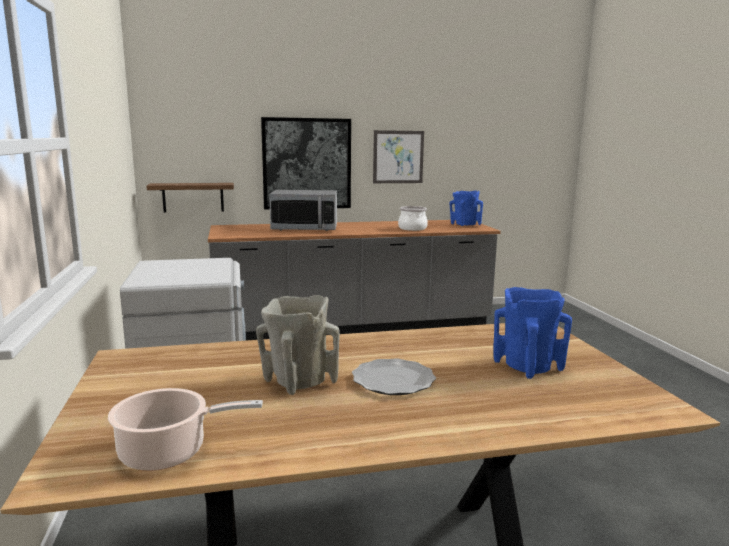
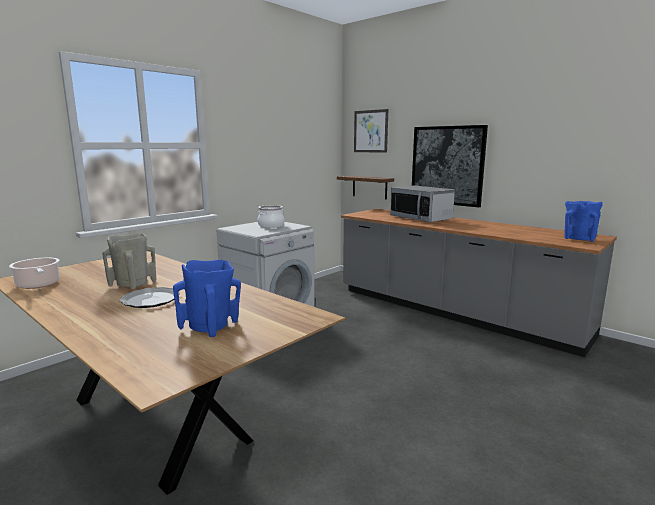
camera: 55 degrees right, 0 degrees up
(398, 157) = (533, 161): picture -> picture (370, 131)
(412, 228) = (506, 232): cooking pot -> cooking pot (271, 225)

